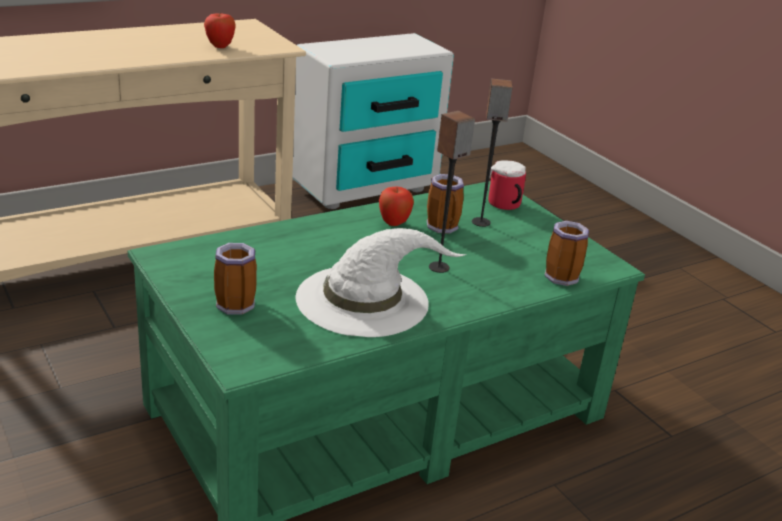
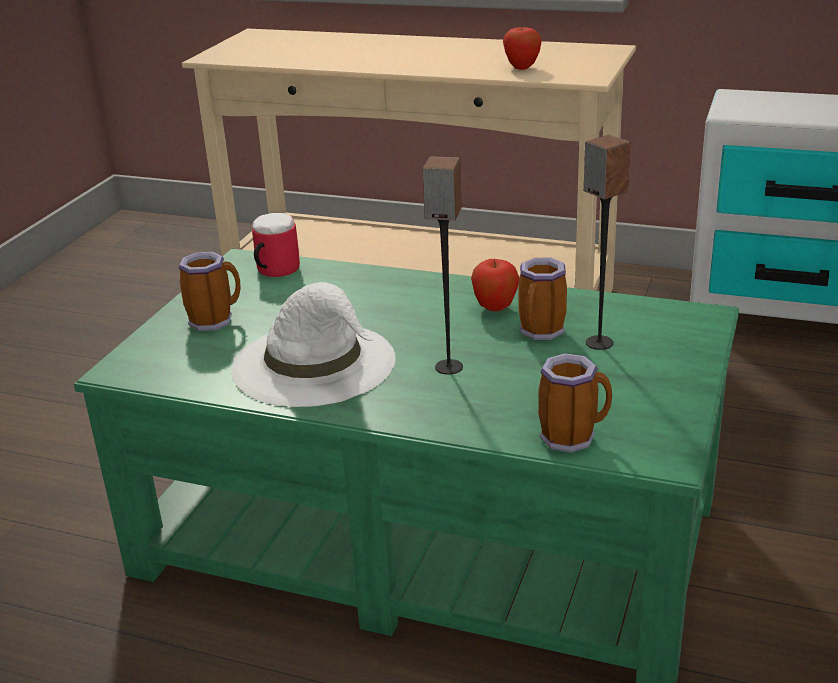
camera: 55 degrees right, 0 degrees up
(505, 205) = (672, 337): mug -> mug (273, 271)

